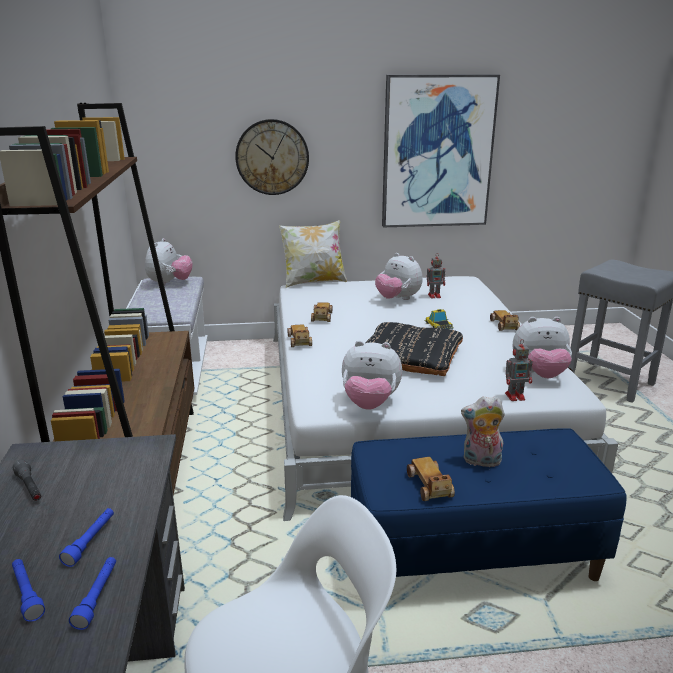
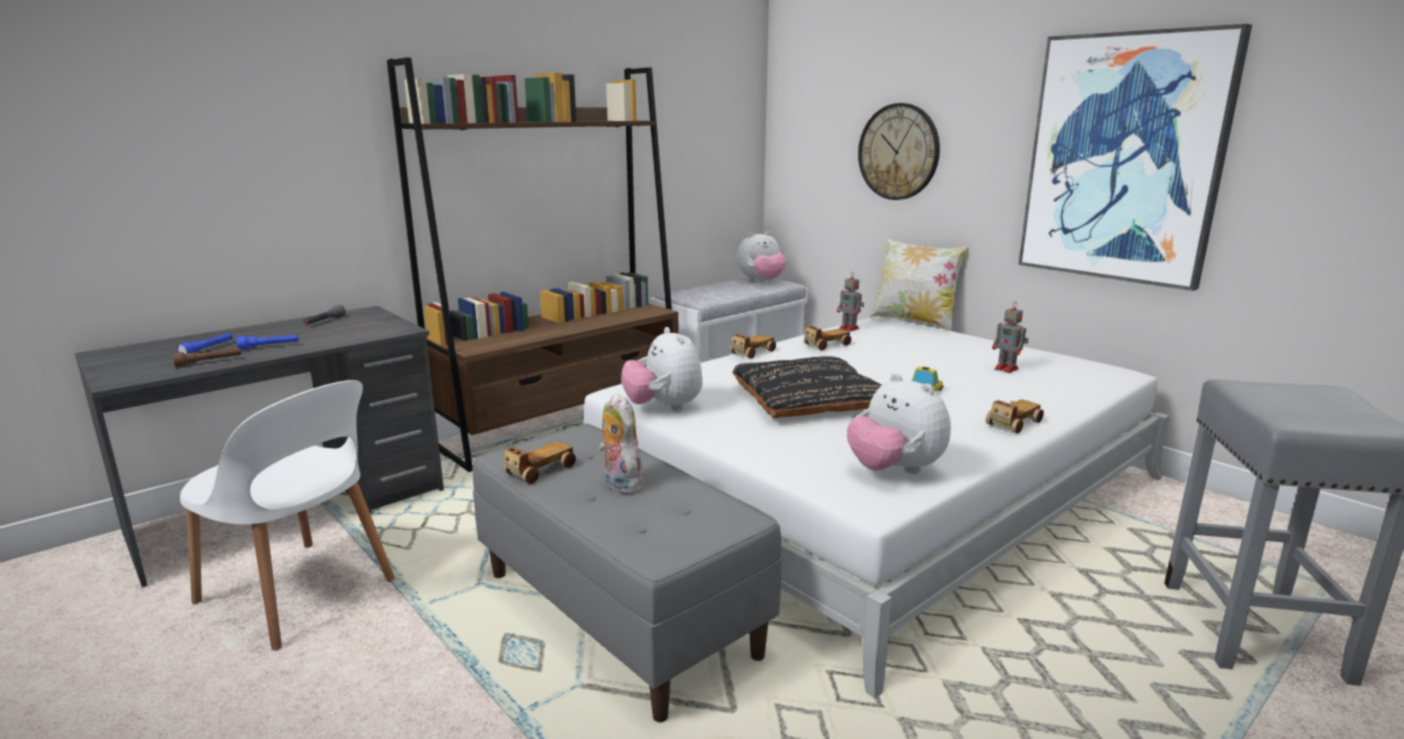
camera: 55 degrees right, 5 degrees down
(97, 597) = (209, 362): blue flashlight -> brown flashlight
(397, 299) = (953, 358): plush toy -> none
(472, 554) = (620, 614): blue bench -> grey bench
(516, 396) = (801, 468): toy robot -> toy robot (849, 329)

